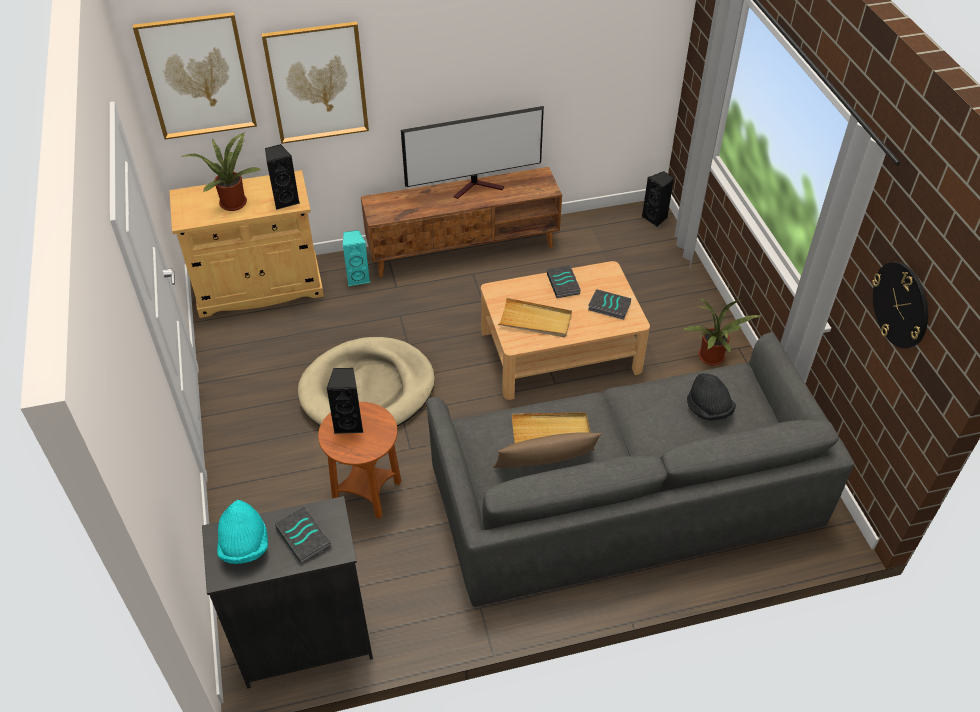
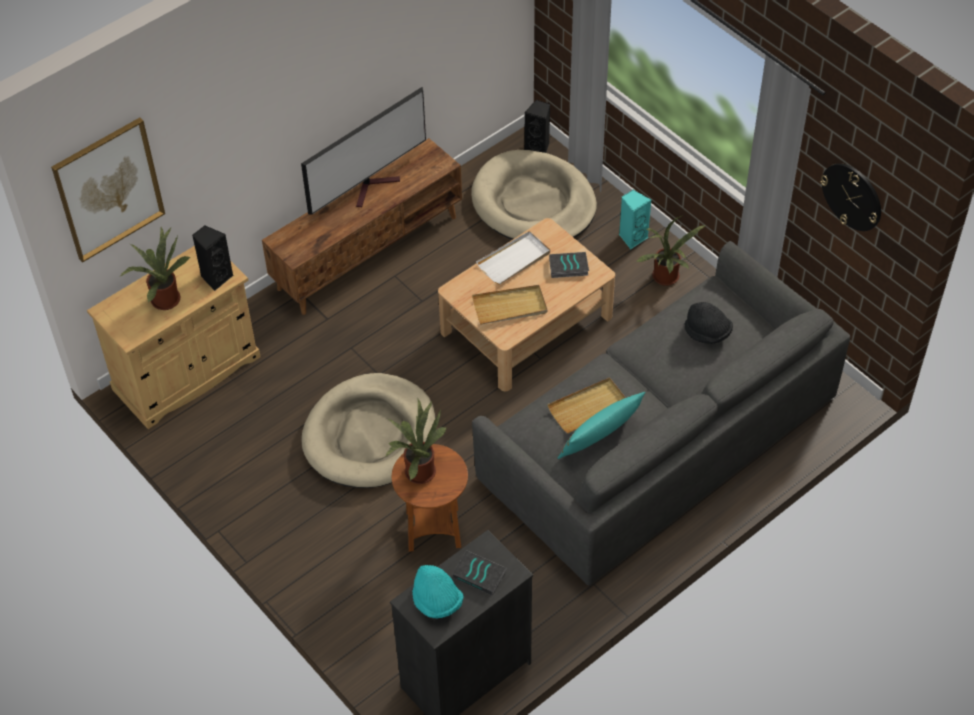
camera: 25 degrees left, 5 degrees up
(317, 83) = (215, 149): picture -> none
(350, 423) = (417, 470): black speaker -> potted plant
(358, 278) = (282, 324): turquoise speaker -> turquoise speaker (632, 237)
(546, 465) = (601, 438): brown pillow -> turquoise pillow
(564, 284) = (514, 260): book -> white tray
(626, 258) = (533, 203): none -> beige dog bed

